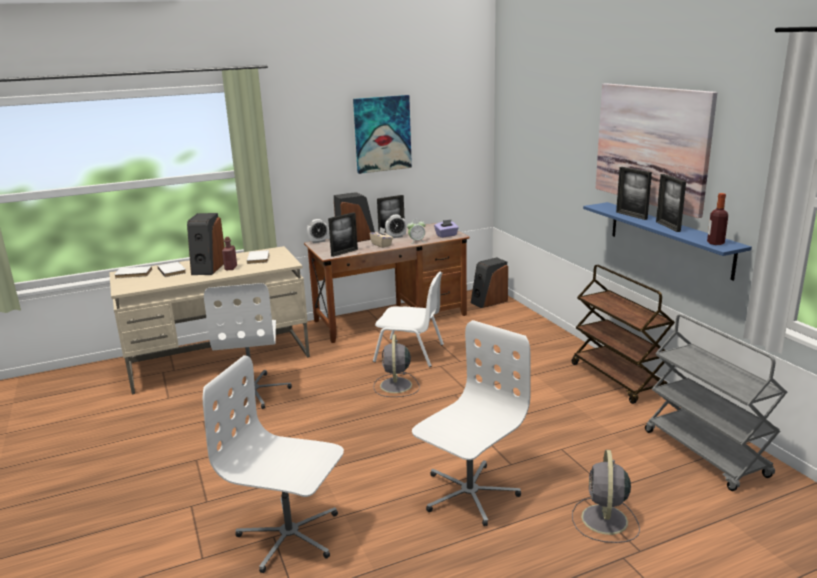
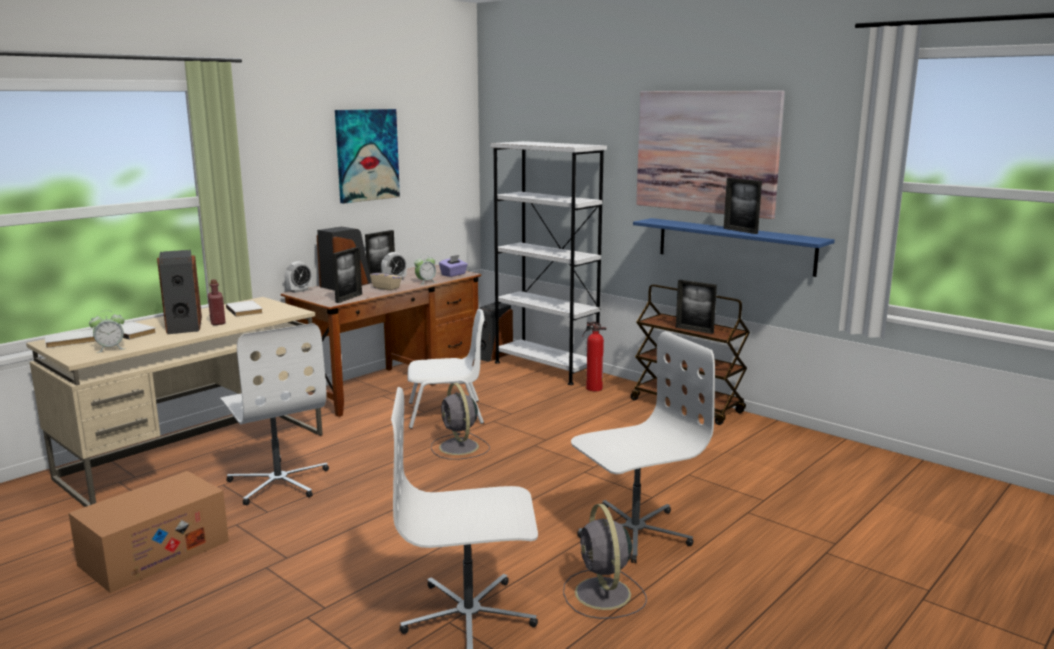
camera: 25 degrees left, 5 degrees down
(143, 432) = (154, 553): none -> cardboard box
(147, 284) = (110, 349): none -> alarm clock
(469, 494) = (634, 532): white office chair -> white office chair turned 45 degrees clockwise
(523, 321) = (545, 368): none -> white bookcase
(547, 347) = (593, 388): none -> fire extinguisher
(604, 521) = (783, 526): grey fan -> grey fan (603, 595)
(631, 215) = (693, 225): picture frame -> picture frame (694, 330)
(706, 454) = (819, 454): grey cart -> none
(715, 243) = (802, 239): bottle -> none

